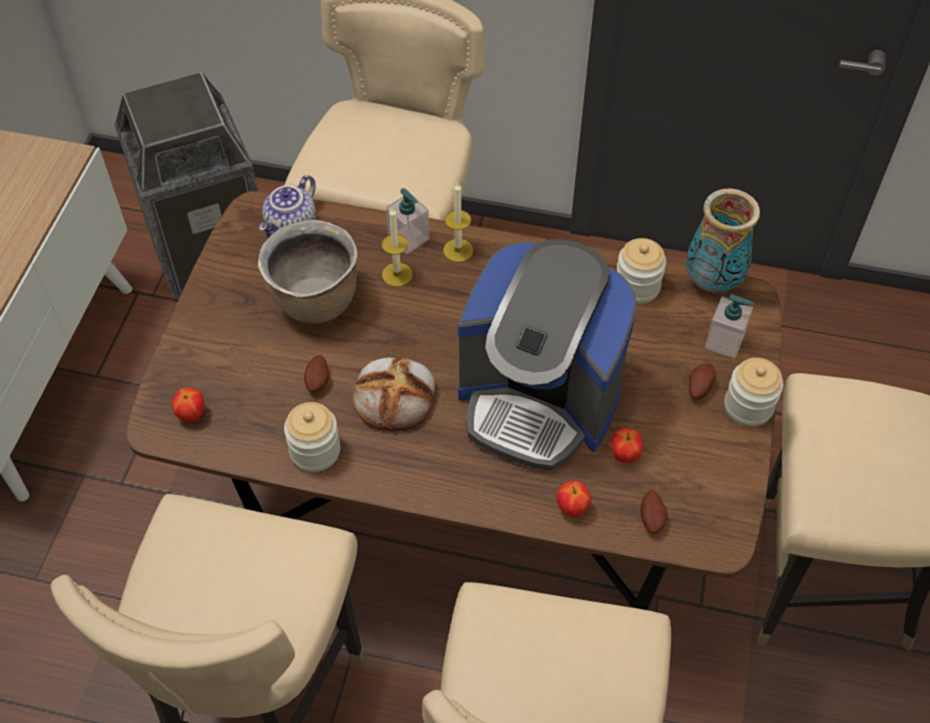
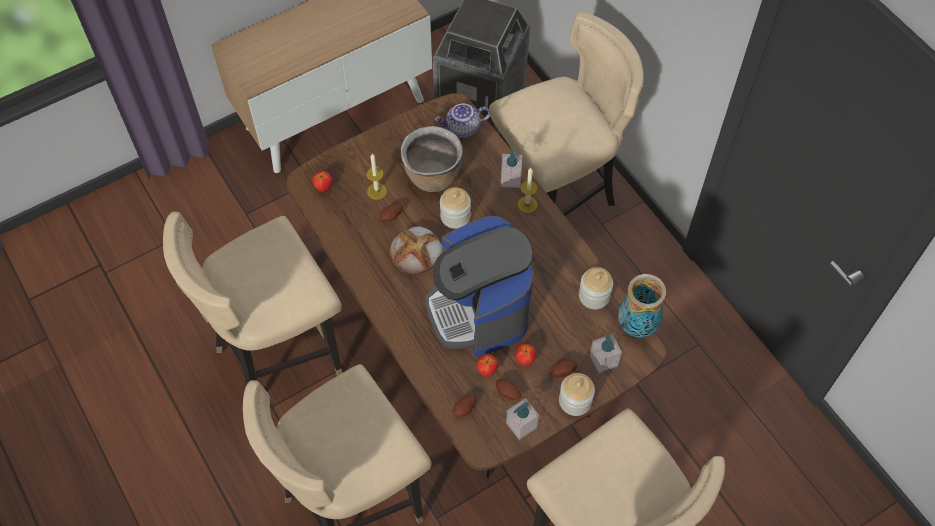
camera: 45 degrees right, 5 degrees up
(315, 451) = (355, 248): jar -> jar (455, 216)
(397, 274) = (484, 193): candle -> candle (377, 191)
(572, 508) = (435, 372): apple -> apple (525, 360)
(674, 460) = (507, 393): none -> potato
(728, 480) = (521, 425): none -> soap dispenser

